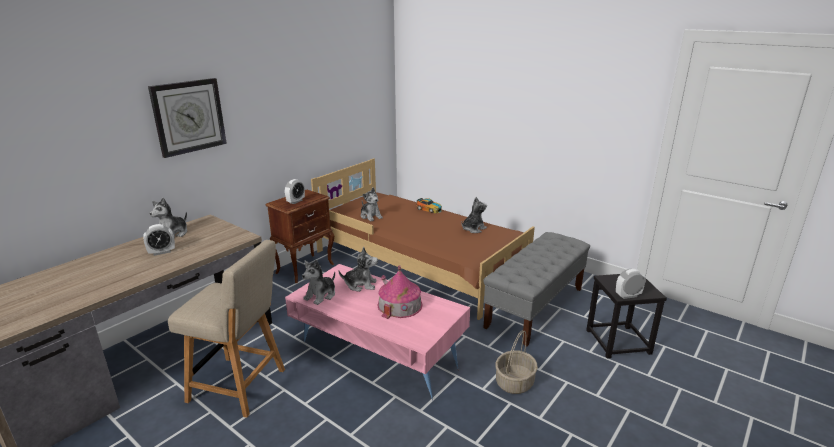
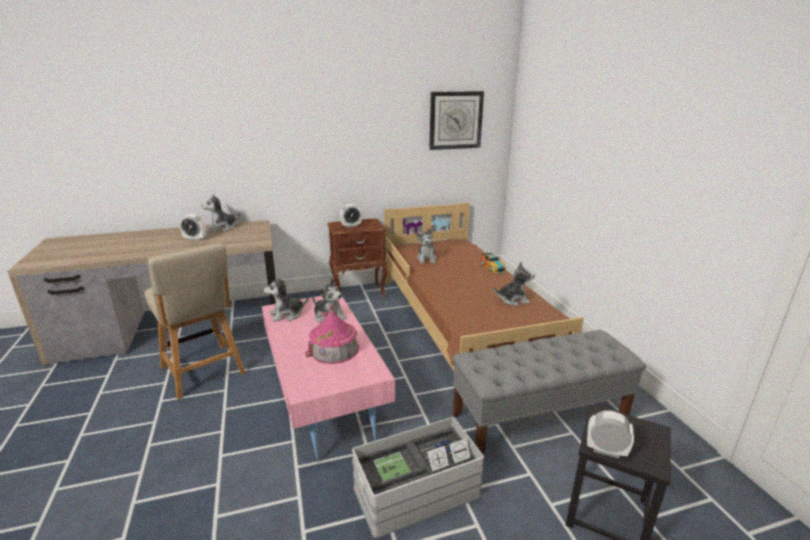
camera: 35 degrees right, 0 degrees up
(189, 116) = (257, 128): wall clock -> wall clock (455, 120)
(514, 382) = (416, 490): basket -> grey storage box

